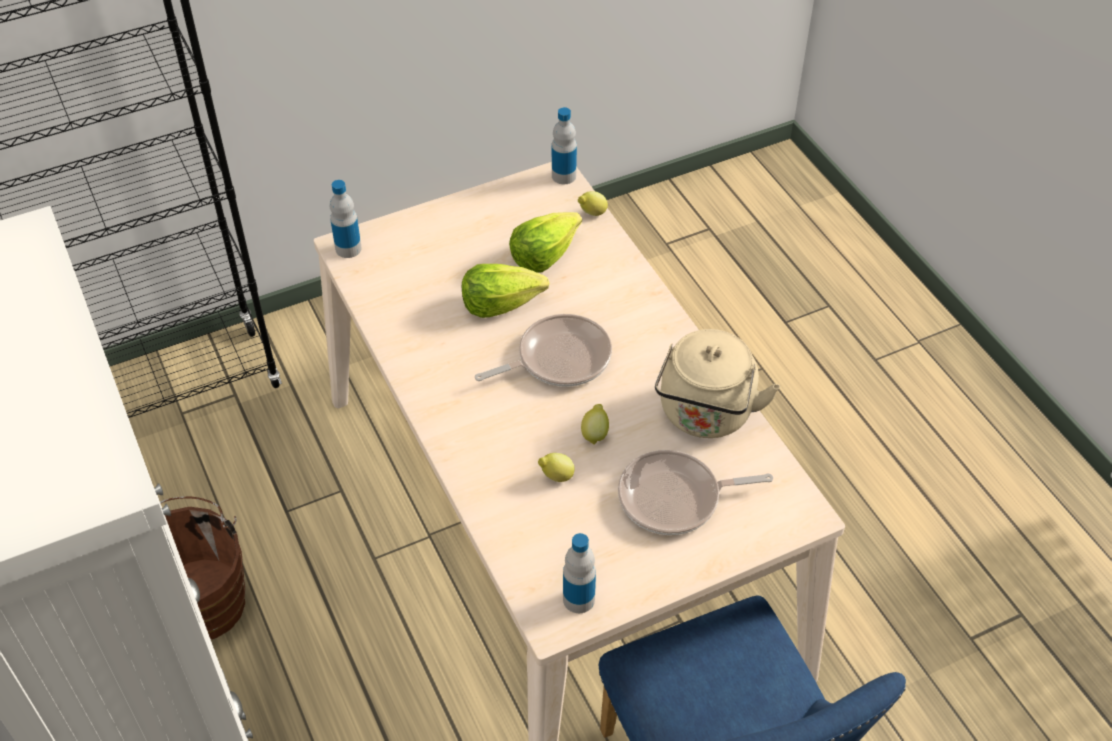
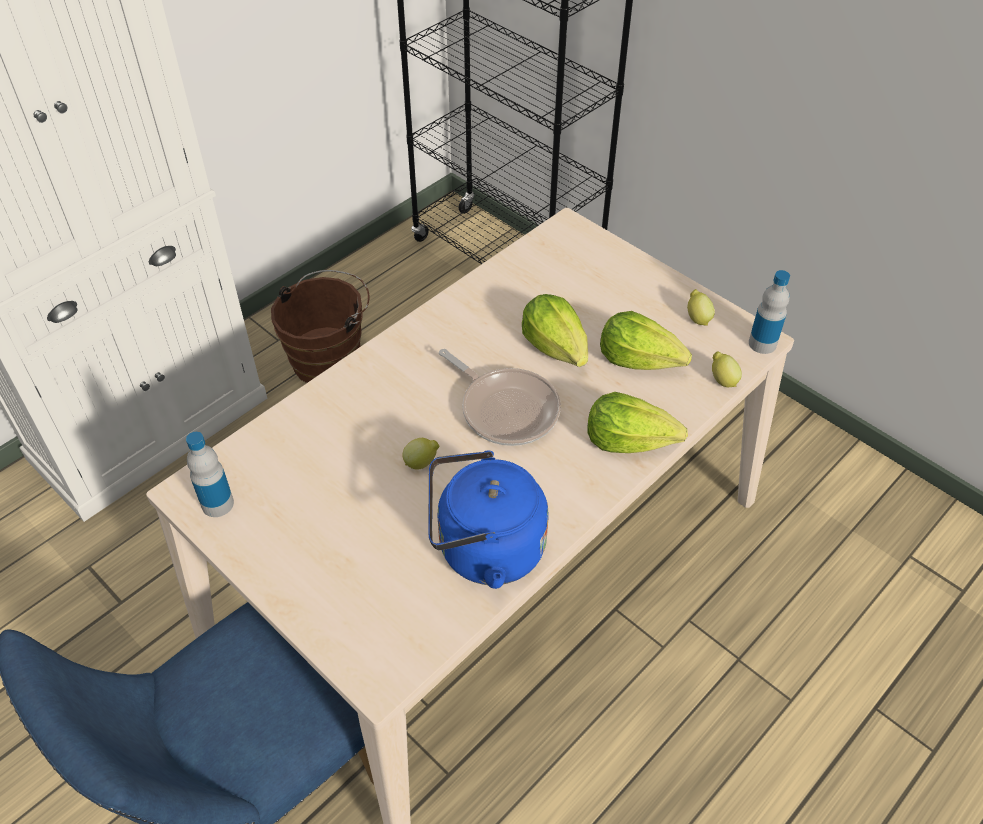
camera: 70 degrees right, 0 degrees up
(348, 248) = (566, 230): bottle -> none
(556, 476) = (357, 448): lemon -> lemon (697, 318)
(630, 290) = (629, 440): none -> lettuce
(675, 498) = (362, 550): frying pan -> none
(705, 415) = (484, 550): beige kettle -> blue kettle

